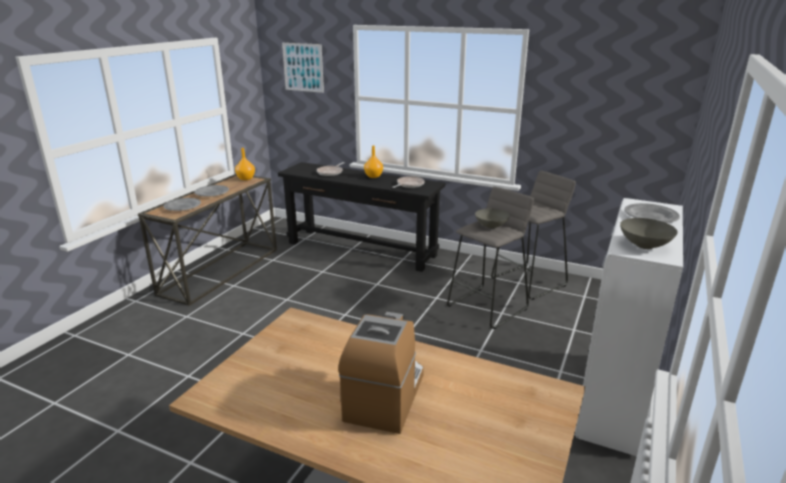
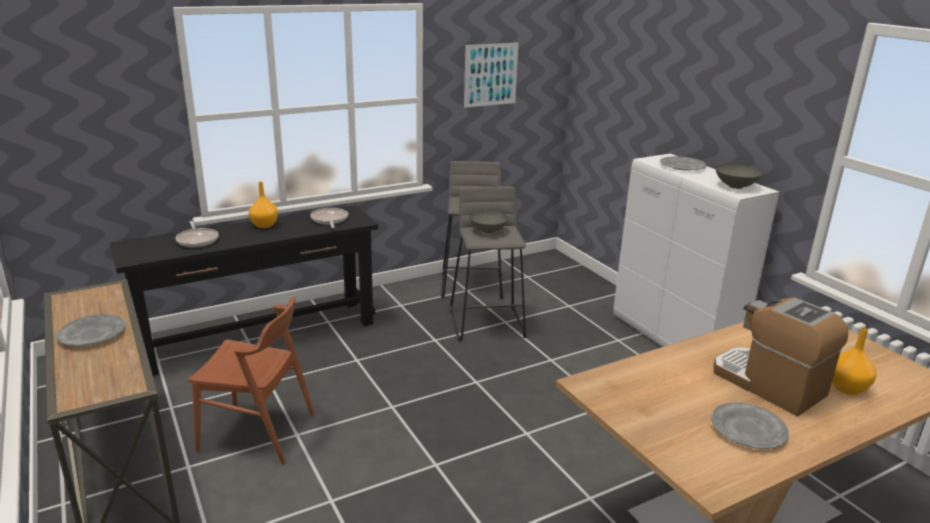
camera: 55 degrees left, 0 degrees up
(182, 207) = (103, 371): grey plate -> grey plate (748, 430)
(246, 178) = (86, 294): orange vase -> orange vase (846, 388)
(276, 289) = (258, 432): none -> brown chair
(303, 67) = (75, 84): picture -> picture (490, 75)

